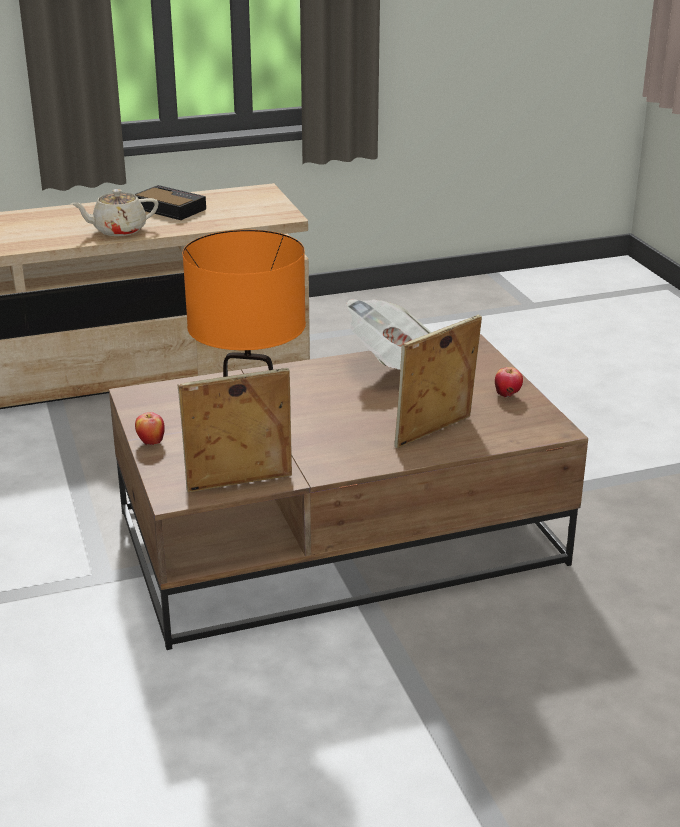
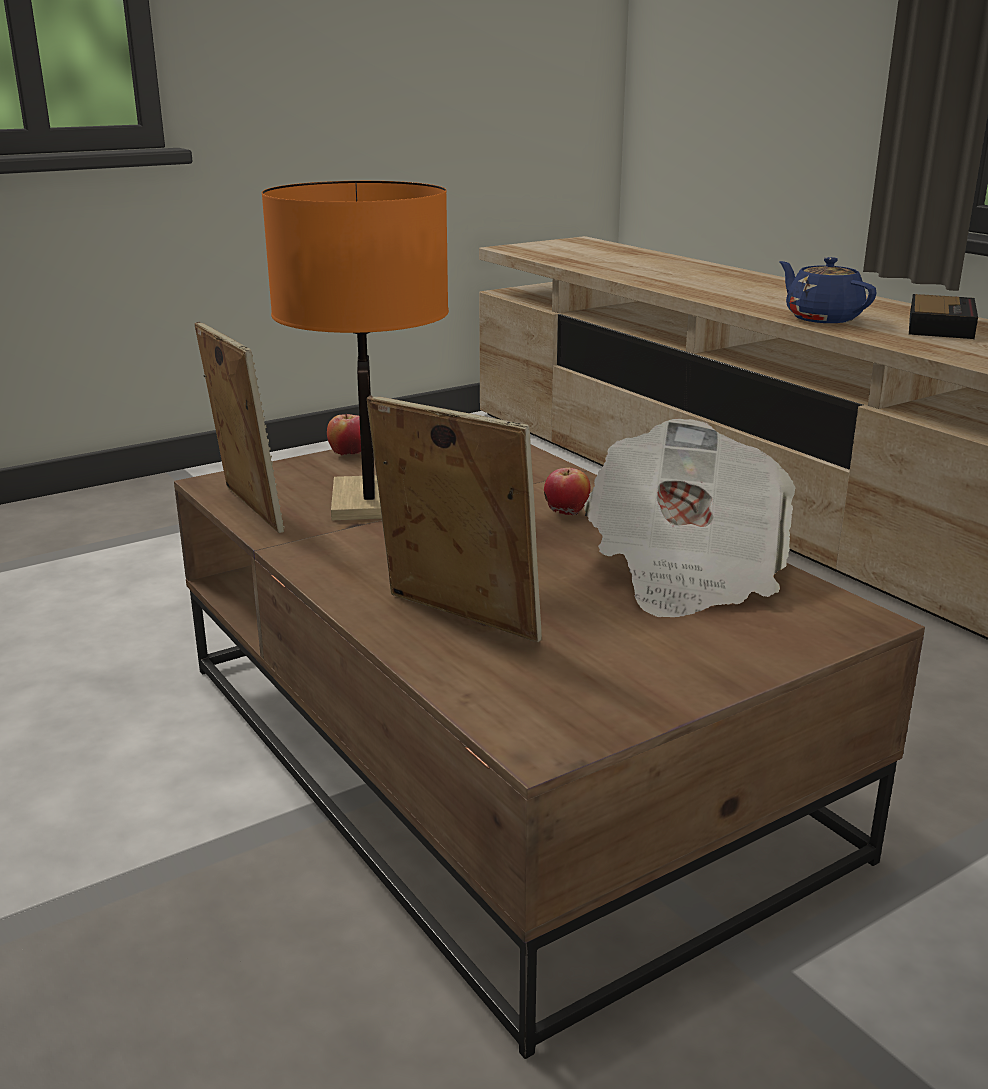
camera: 75 degrees right, 5 degrees down
(118, 230) = (822, 318): beige teapot -> blue teapot
(507, 395) = (660, 675): apple -> apple (566, 514)

